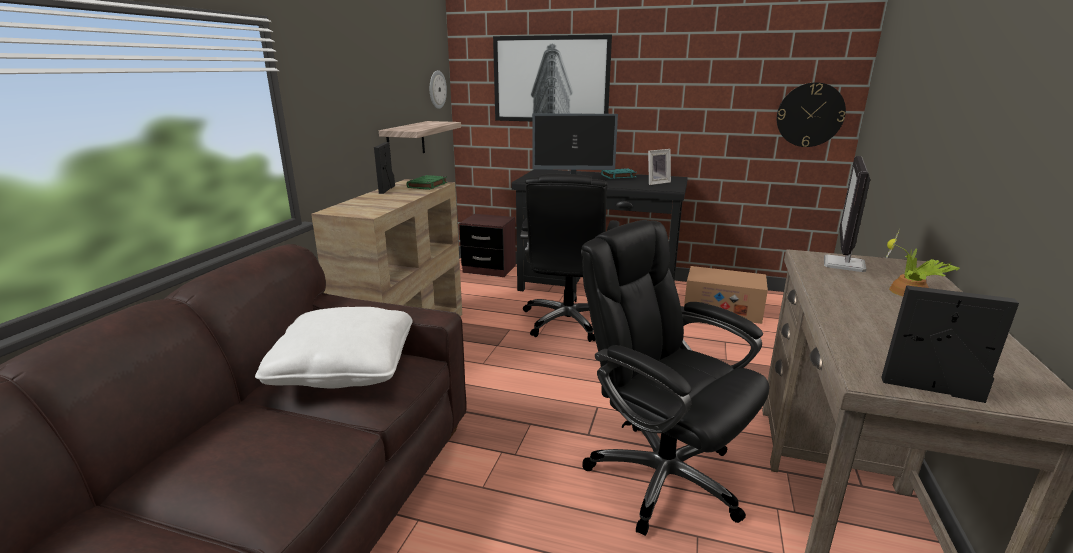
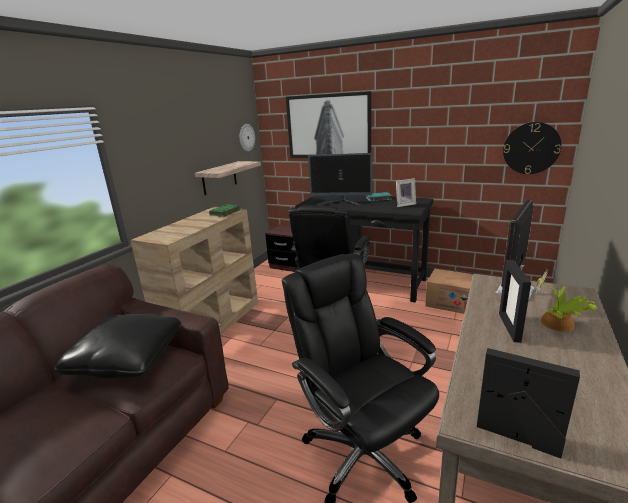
camera: 10 degrees right, 0 degrees up
(345, 367) = (128, 359): white pillow -> black pillow
(387, 189) = (195, 217): picture frame -> picture frame (510, 327)

